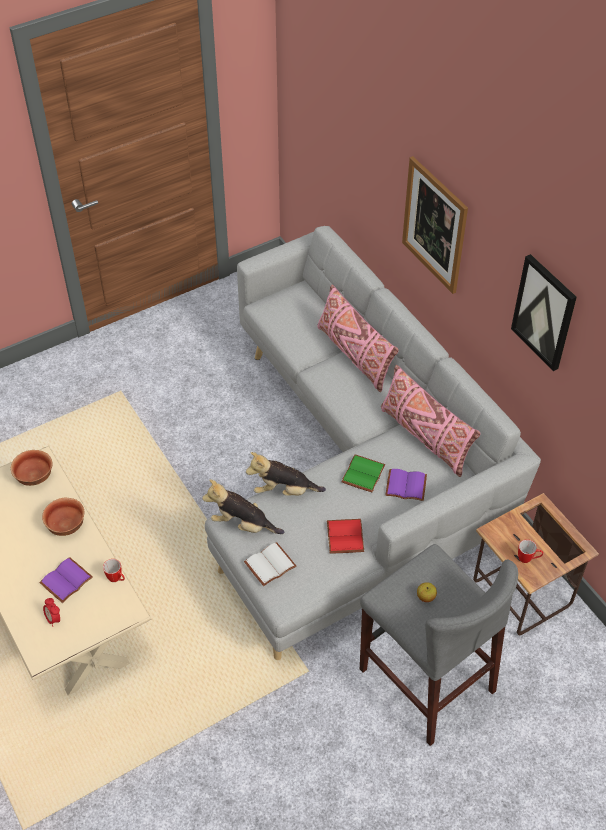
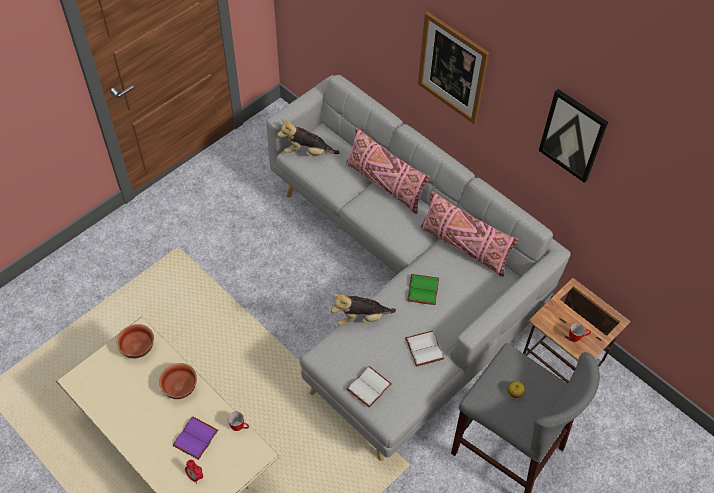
camera: 15 degrees left, 5 degrees up
(243, 524) = (335, 355): plush toy -> plush toy (307, 152)
(344, 536) = (423, 348): red book -> white book
(405, 486) = (460, 294): purple book -> none

